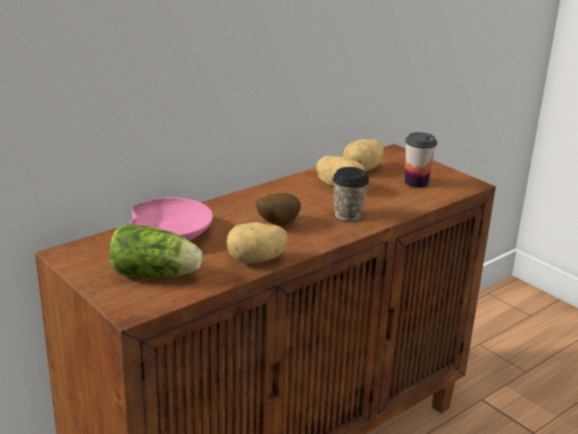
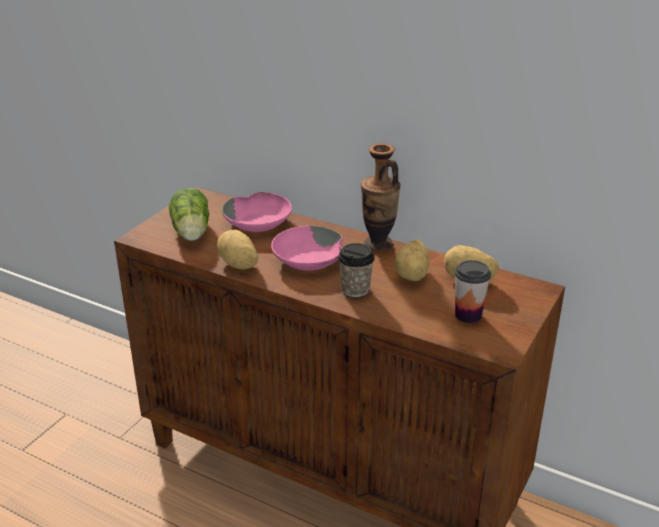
camera: 70 degrees right, 5 degrees up
(276, 188) = (378, 245): none -> vase
(276, 224) = (308, 260): potato -> pink bowl

